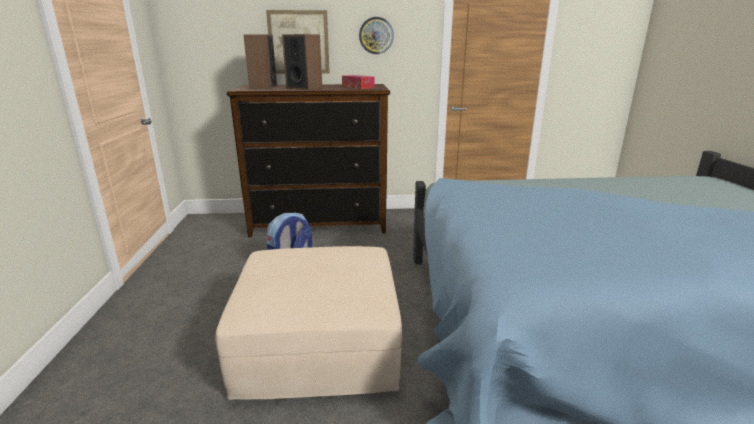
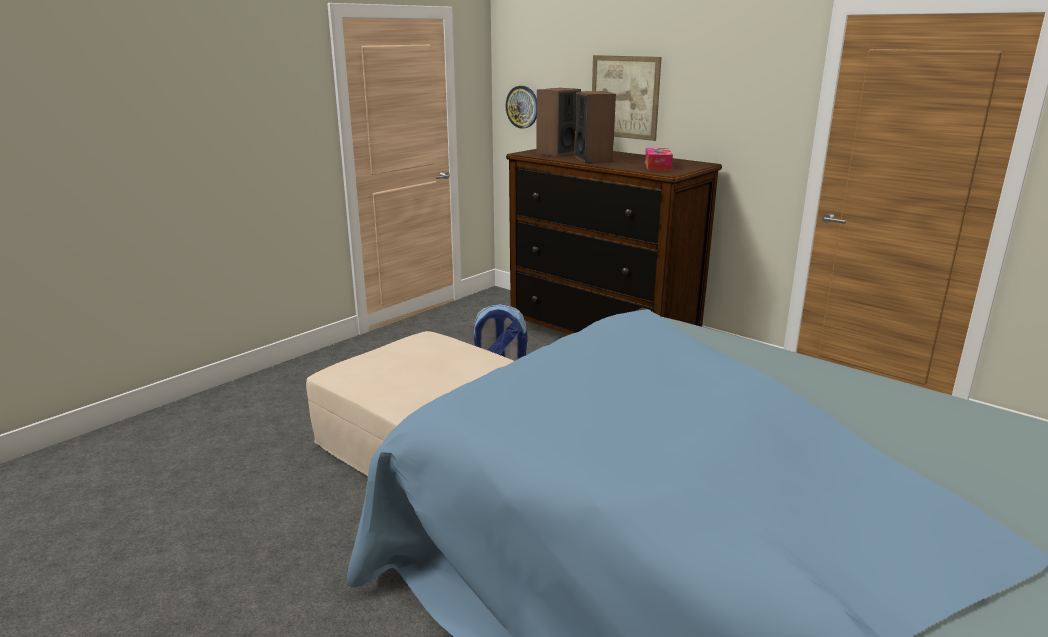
camera: 45 degrees right, 0 degrees up
(376, 35) = (720, 93): wall clock -> wall clock (522, 107)

